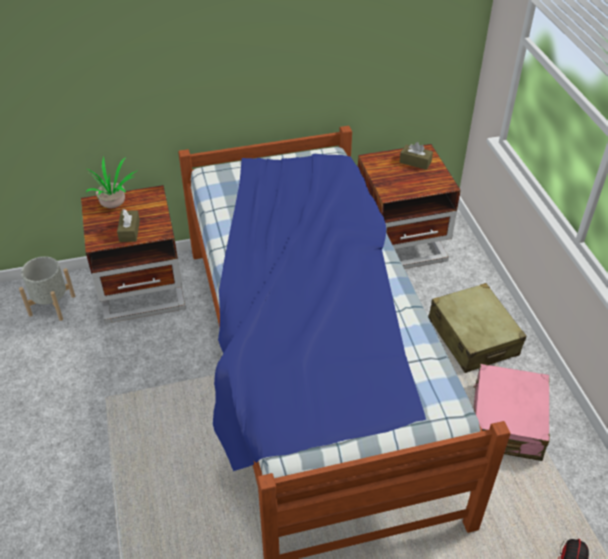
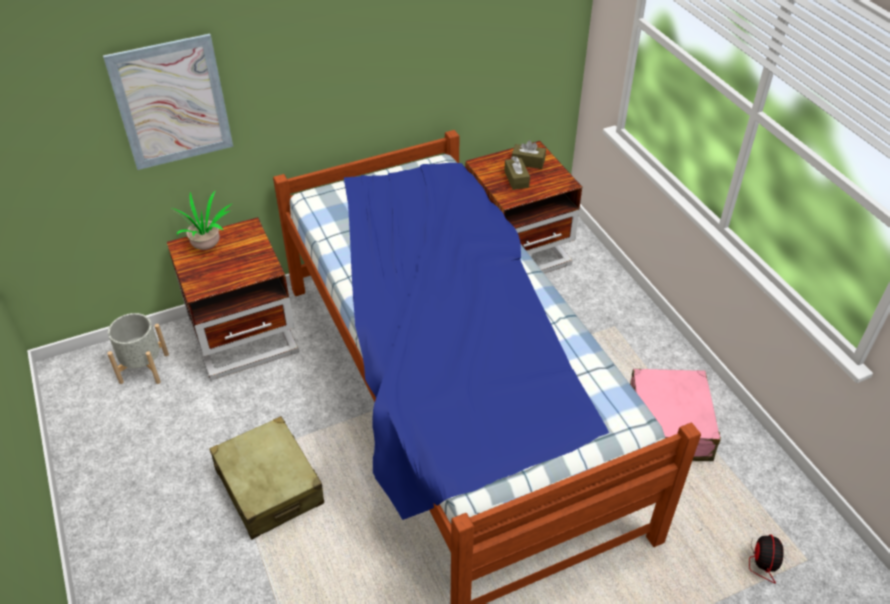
camera: 10 degrees left, 0 degrees up
(90, 76) = (172, 103): none -> picture
(129, 231) = (232, 273): brown tissue box -> brown tissue box (516, 179)
(473, 337) = (615, 342): beige suitcase -> beige suitcase (269, 486)

